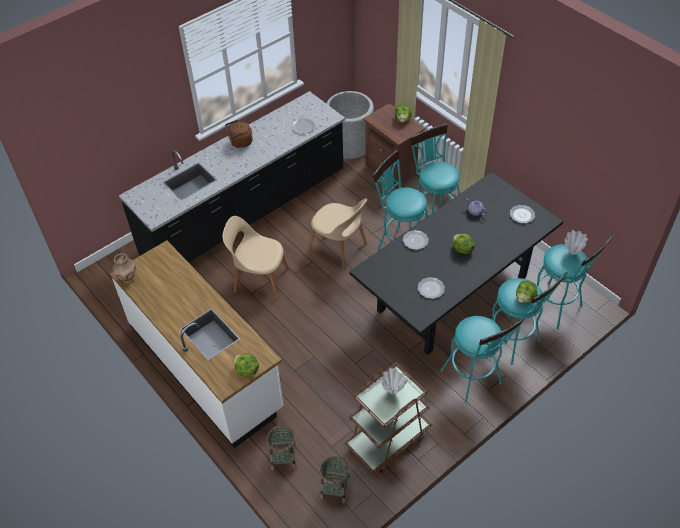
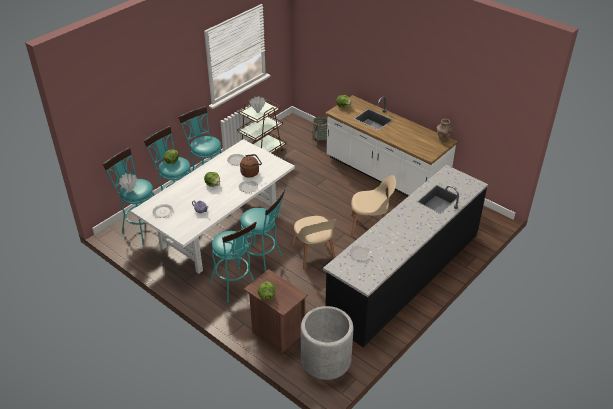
camera: 170 degrees right, 10 degrees down
(240, 143) = (413, 233): brown kettle -> brown kettle (251, 172)
(335, 489) = (288, 133): basket -> none
(339, 248) = (314, 254): beige chair -> beige chair turned 135 degrees counterclockwise
(451, 294) = (220, 230): black dining table -> white dining table

